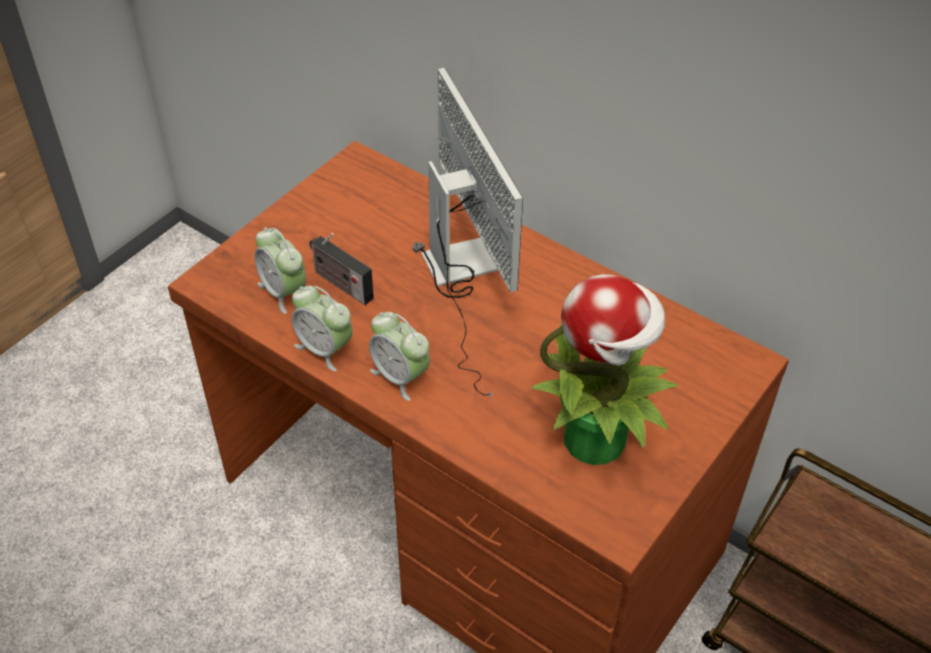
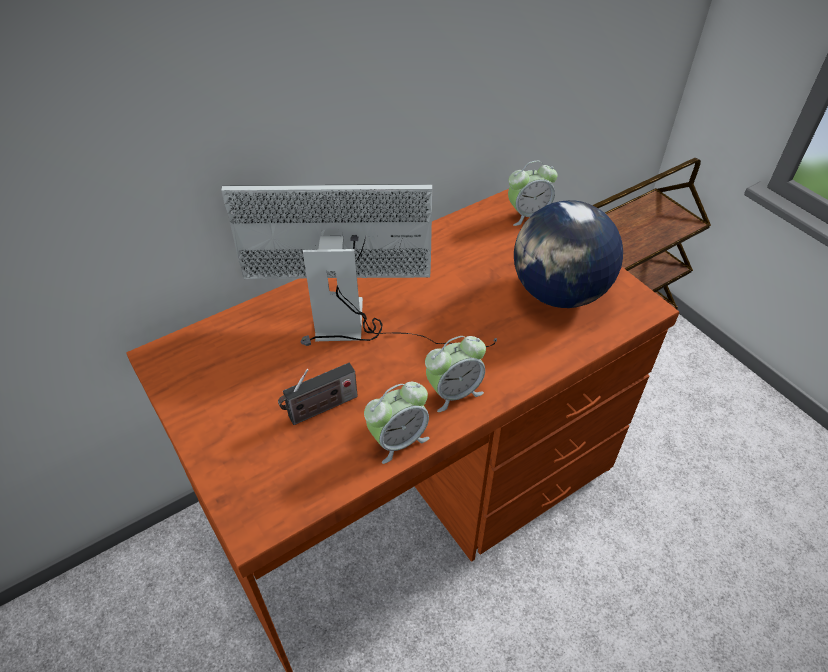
camera: 70 degrees left, 0 degrees up
(283, 291) = (306, 457): alarm clock -> alarm clock (528, 214)
(597, 438) = (558, 293): potted plant -> globe

